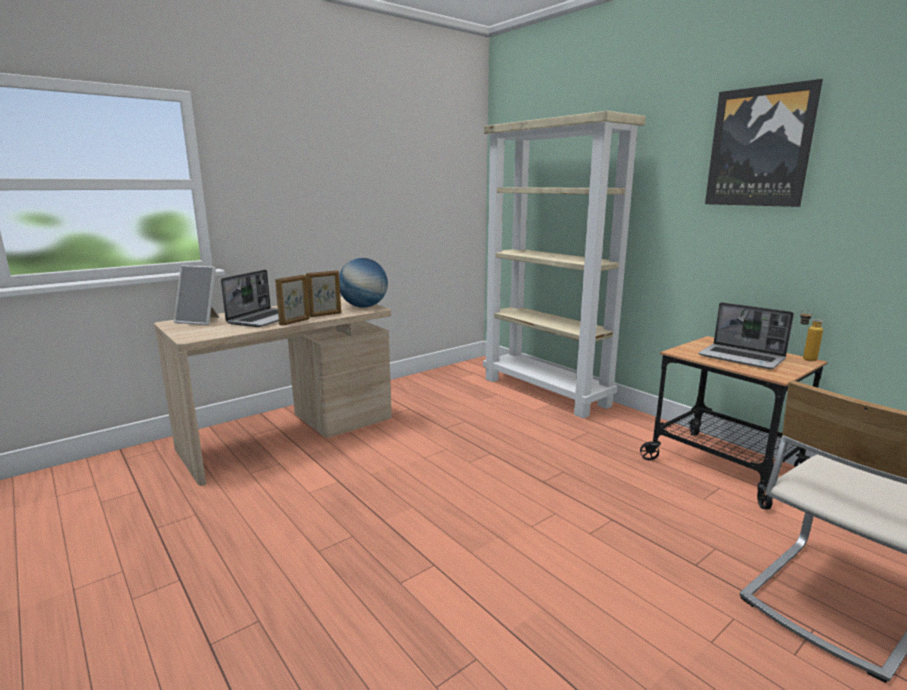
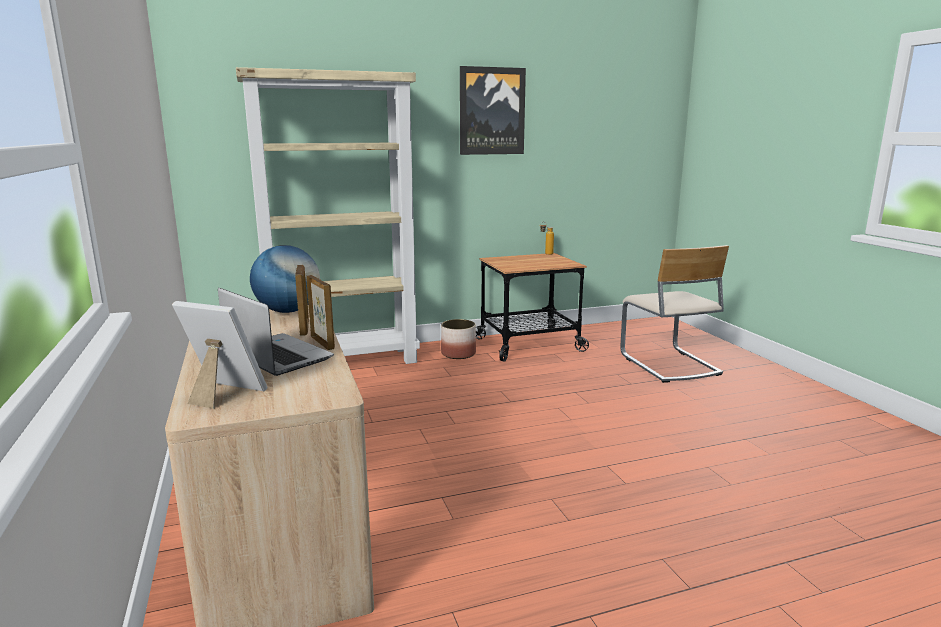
camera: 70 degrees left, 0 degrees up
(200, 321) = (222, 394): picture frame -> picture frame turned 105 degrees counterclockwise
(632, 432) = (458, 354): none -> planter
(742, 358) = (535, 262): laptop -> none

